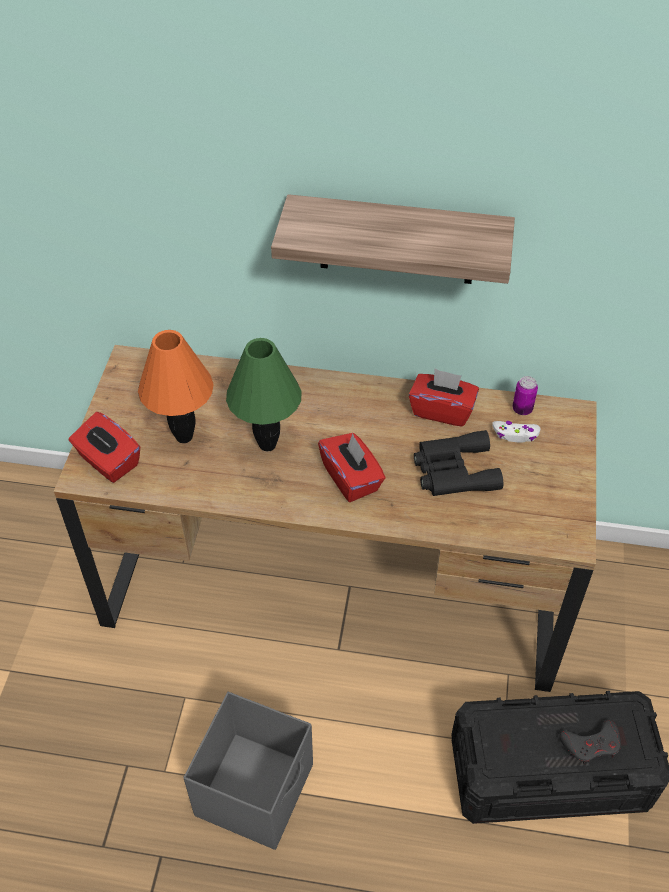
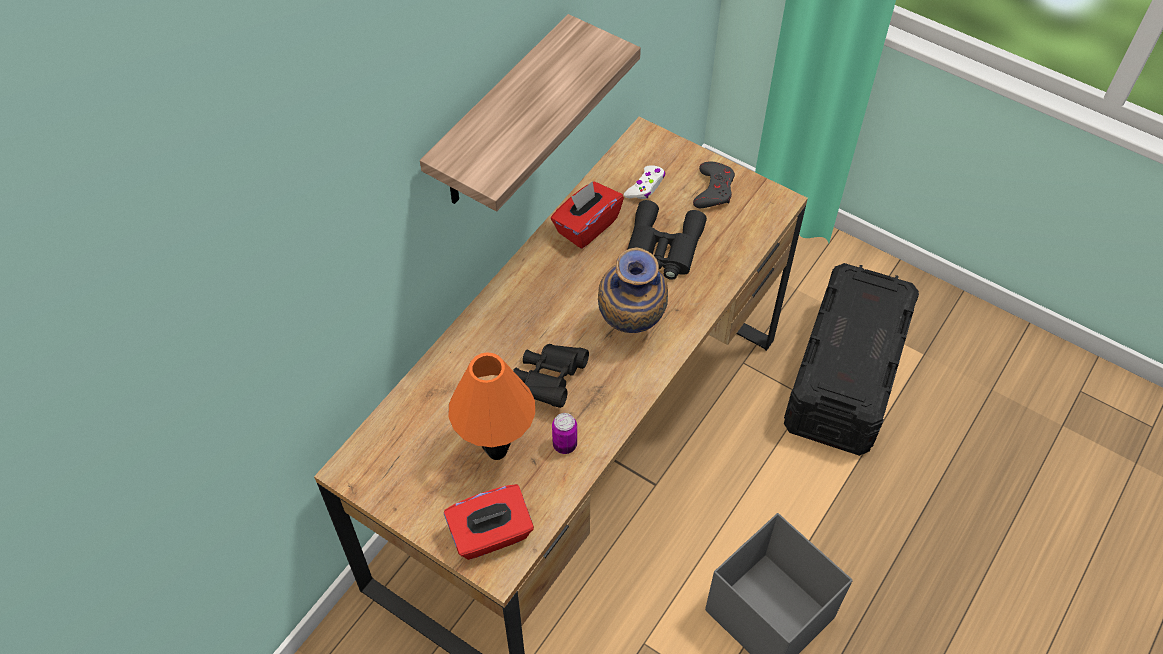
camera: 65 degrees left, 5 degrees up
(268, 444) = (549, 380): green table lamp -> black binoculars
(351, 478) = (630, 328): red tissue box -> vase
(522, 409) = (619, 169): can -> can (565, 445)
(591, 744) = (870, 319): grey game controller -> grey game controller (713, 189)

